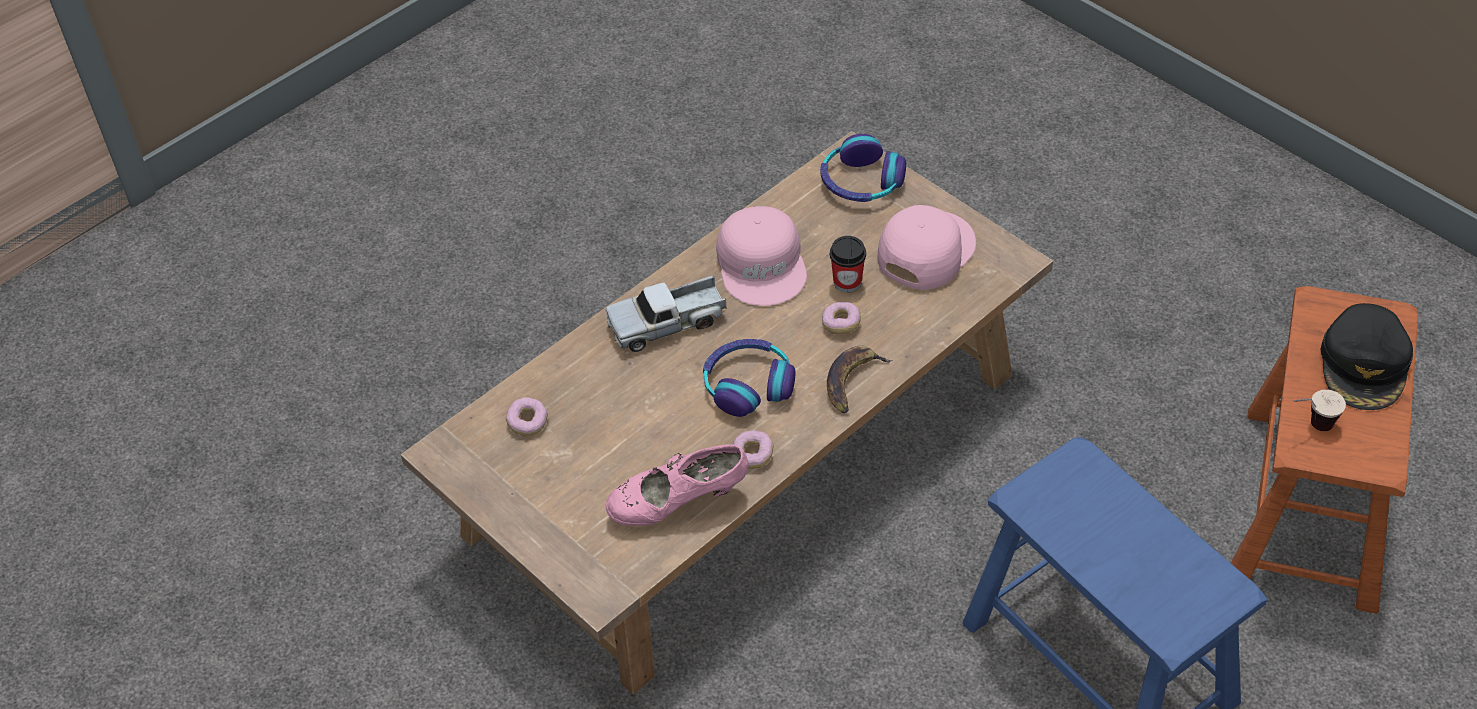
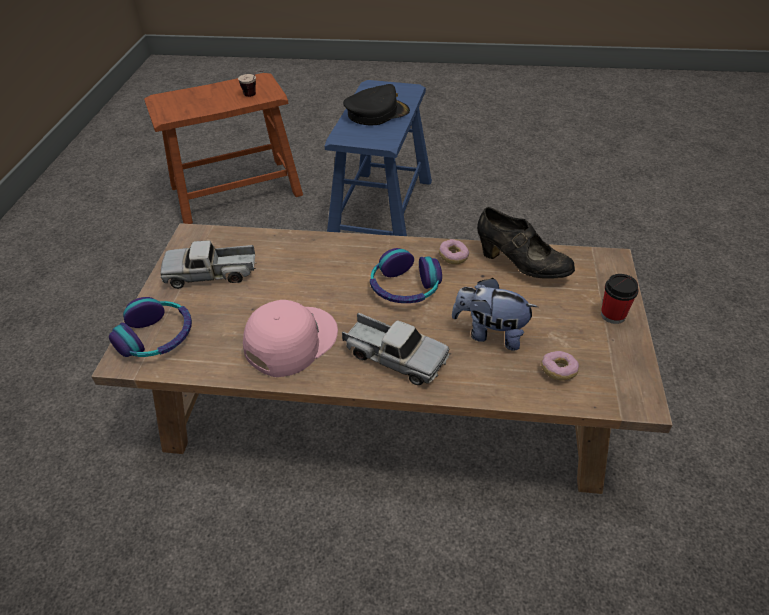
camera: 130 degrees left, 5 degrees down
(619, 407) = (490, 333): none -> plush toy
(678, 504) = (521, 265): pink shoe -> black shoe
(841, 324) = (313, 276): donut -> none
(847, 282) = (272, 292): cup -> cup (613, 315)
(852, 381) = (355, 249): banana -> none
(924, 250) = (211, 273): pink cap -> toy truck
(1365, 365) = (200, 95): black cap -> black cap (376, 113)

